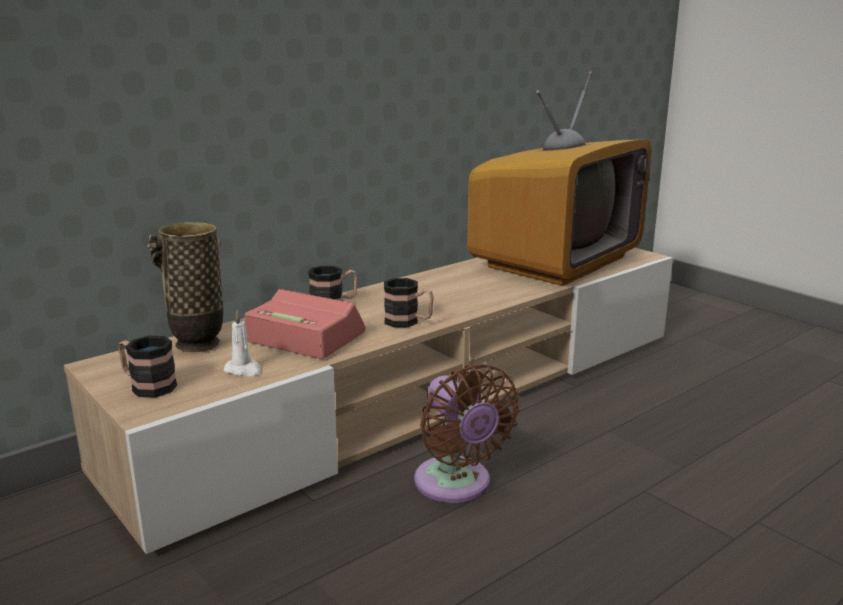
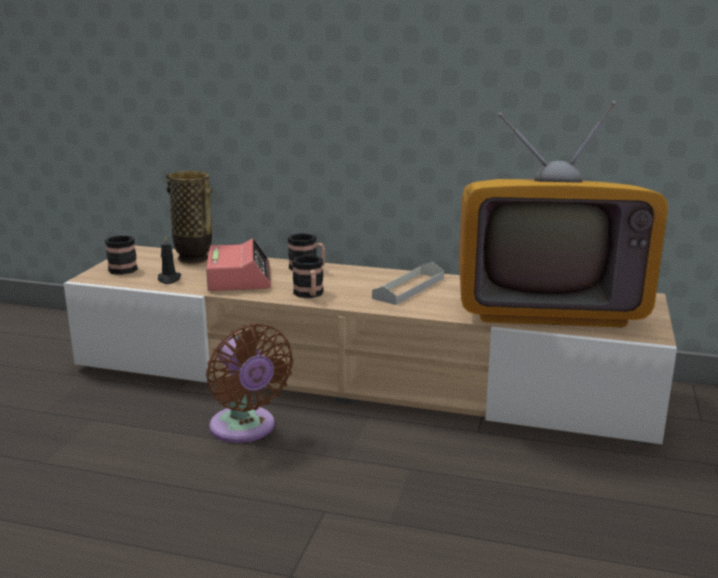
camera: 55 degrees right, 0 degrees up
(243, 370) = (169, 279): white candle -> black candle
(453, 286) = (408, 288): none -> grey tray
(456, 485) = (245, 429): brown fan -> brown fan turned 60 degrees counterclockwise

